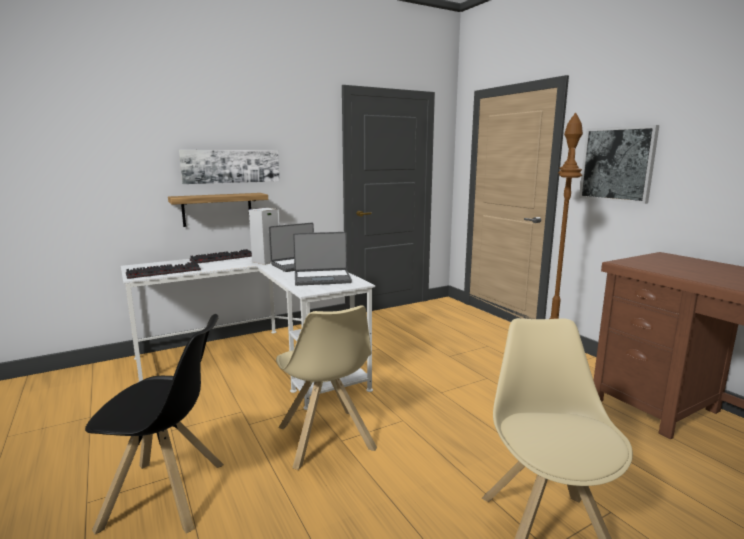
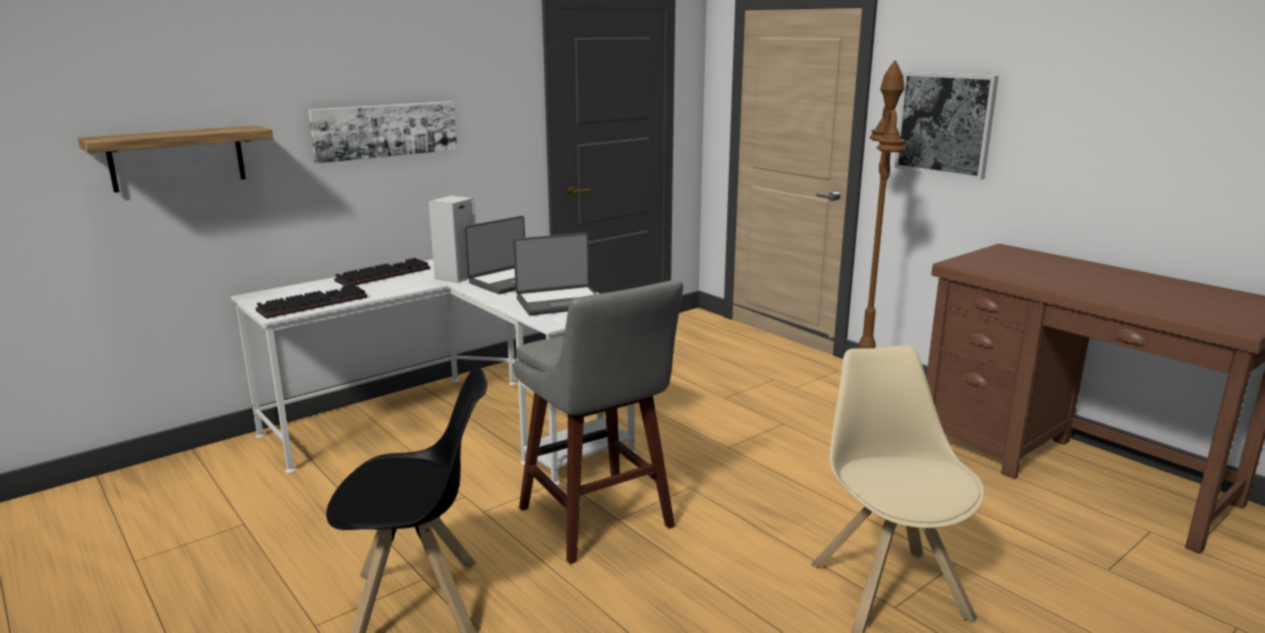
camera: 10 degrees left, 5 degrees up
(217, 209) = (367, 198): shelf -> shelf (177, 158)
(326, 440) = (598, 520): beige chair -> grey stool

